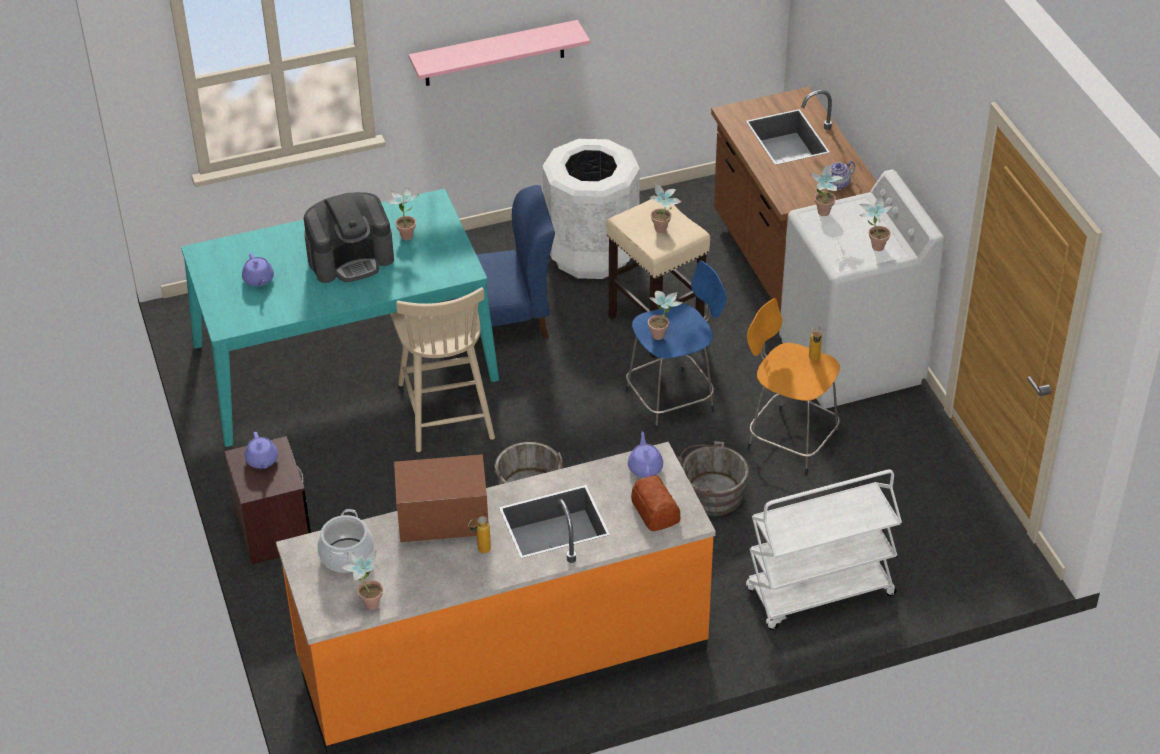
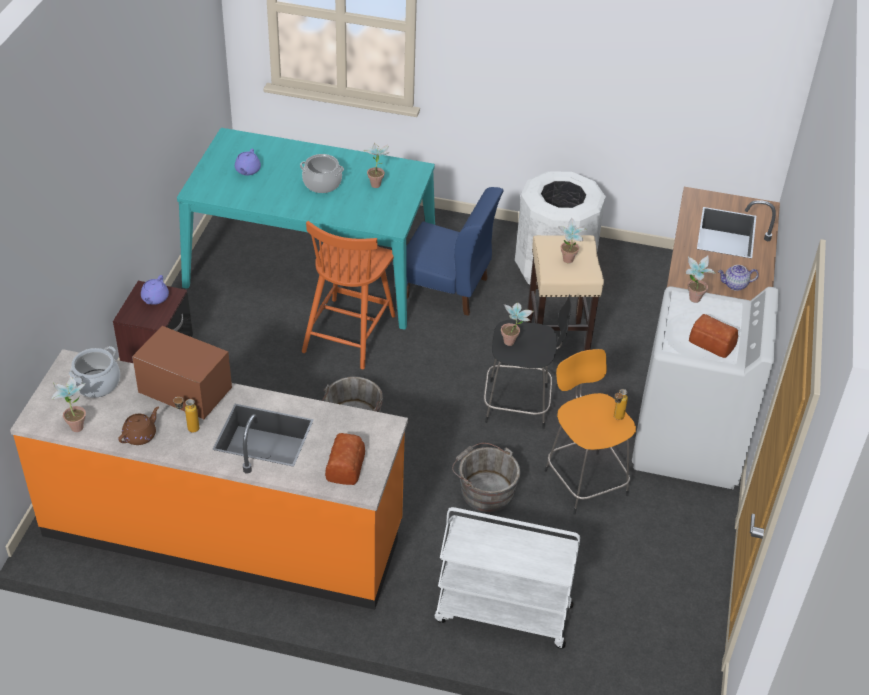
camera: 30 degrees right, 0 degrees up
(351, 259) = (322, 183): coffee machine -> cooking pot
(441, 580) = (140, 435): none -> brown teapot
(446, 409) = (349, 332): beige chair -> orange chair
(494, 53) = (522, 73): pink shelf -> none
(645, 467) = (370, 428): purple teapot -> none
(673, 400) = (519, 405): blue stool -> black stool
(873, 246) = (712, 343): potted plant -> bread

